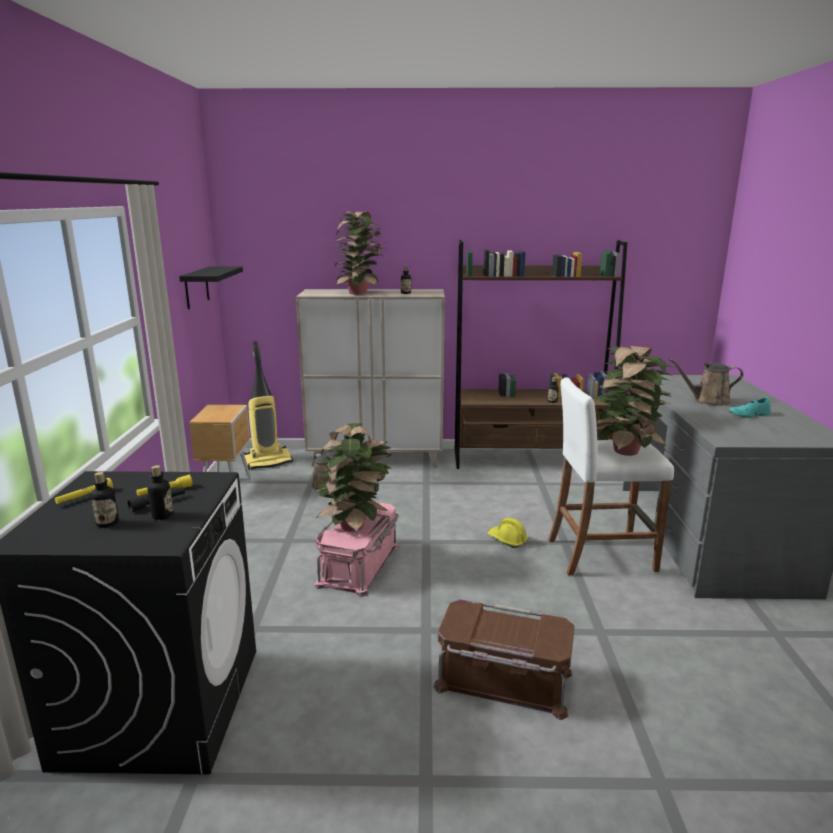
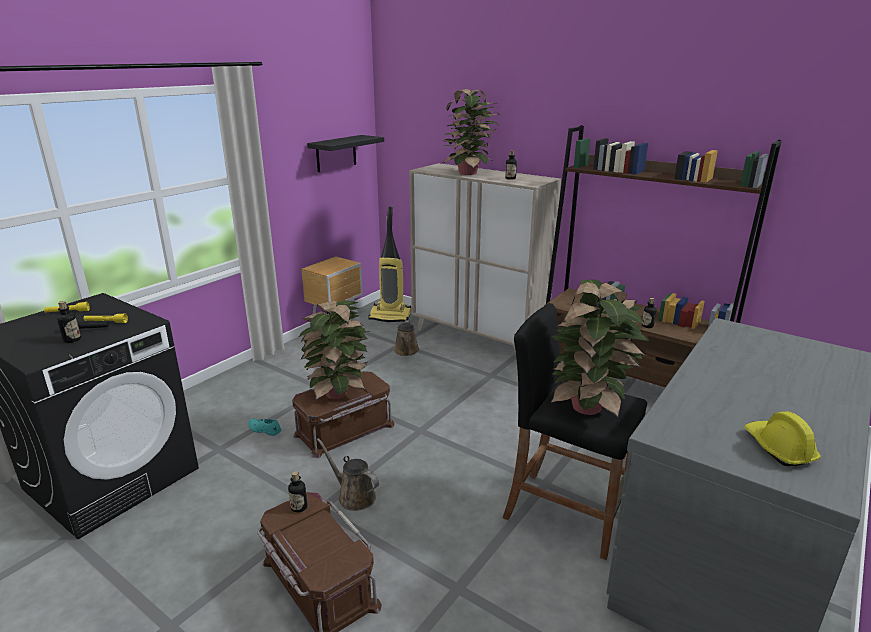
camera: 35 degrees right, 5 degrees up
(107, 523) = (41, 335): bottle -> bottle (299, 507)
(360, 565) = (345, 430): pink storage box -> brown storage box
(507, 540) = (492, 458): yellow hard hat -> yellow hard hat (778, 448)
(601, 554) = (566, 513): white stool -> black stool
(708, 401) = (748, 377): brown watering can -> brown watering can (353, 496)
(749, 414) = (769, 412): turquoise shoe -> turquoise shoe (264, 429)

